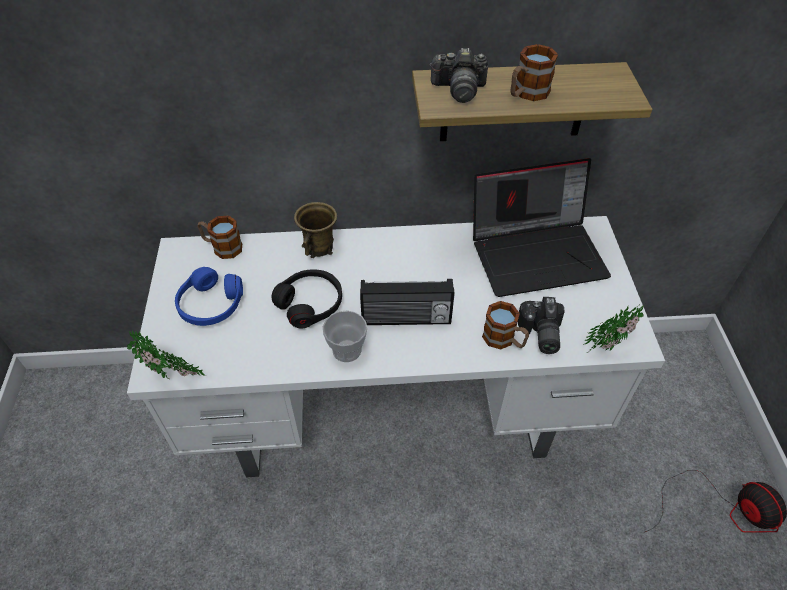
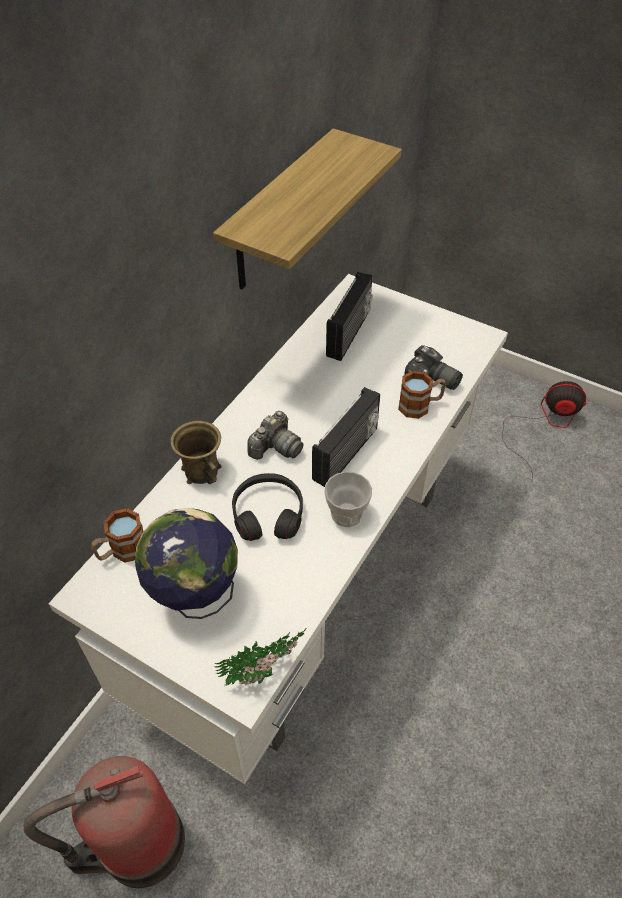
camera: 55 degrees left, 0 degrees up
(137, 435) = (136, 845): none -> fire extinguisher
(211, 304) = (195, 597): blue headphones -> globe
(459, 89) = (273, 221): camera -> camera (276, 447)
(526, 94) = (319, 191): mug -> none
(537, 253) = (350, 333): laptop -> radio
(611, 343) = (472, 349): potted plant -> none

